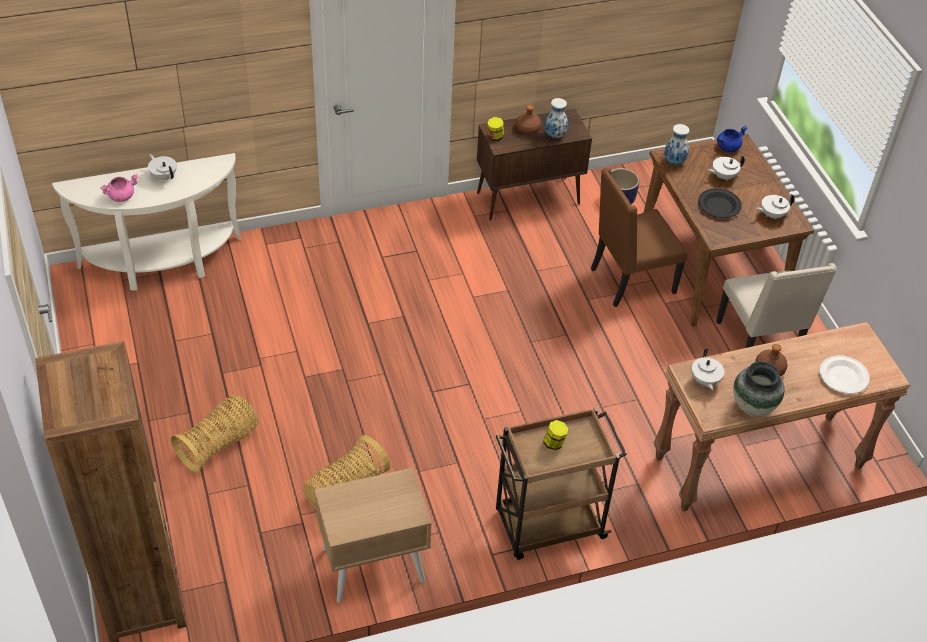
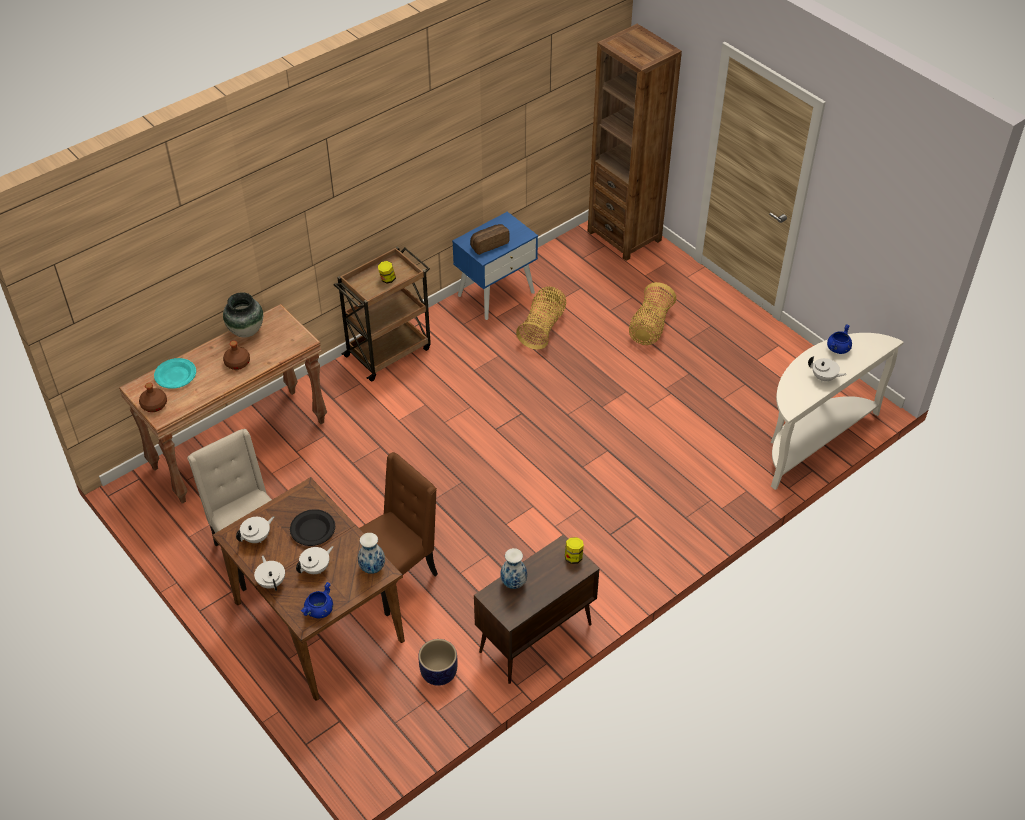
camera: 160 degrees right, 0 degrees up
(121, 196) = (838, 349): pink cooking pot -> blue cooking pot
(372, 564) = (496, 293): beige nightstand -> blue nightstand
(386, 497) = (489, 244): none -> bread
(527, 128) = (546, 581): brown bottle -> brown bottle (154, 405)
(704, 381) = (287, 338): white teapot -> white teapot (271, 581)
(843, 377) = (175, 375): white plate -> turquoise plate

